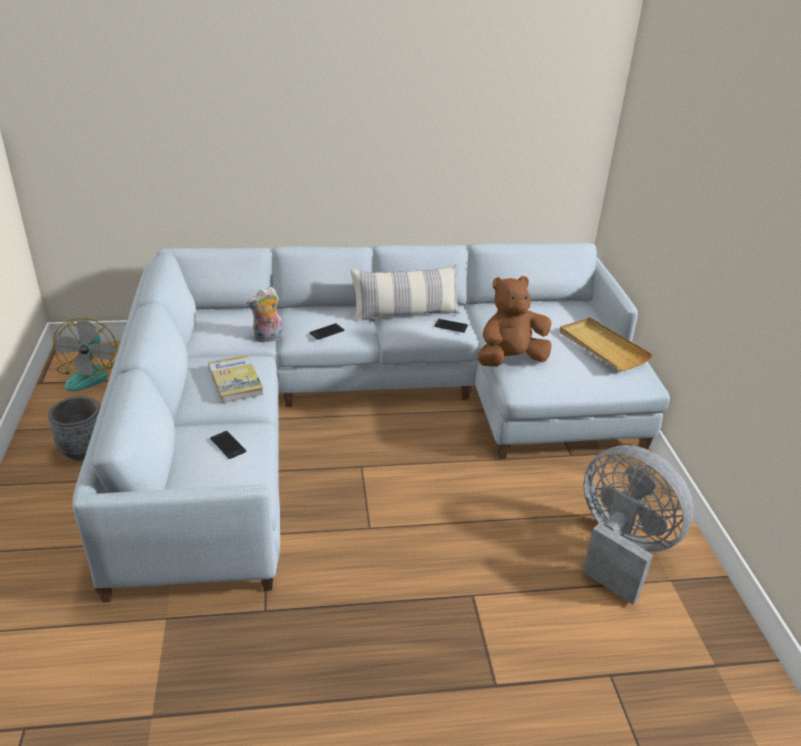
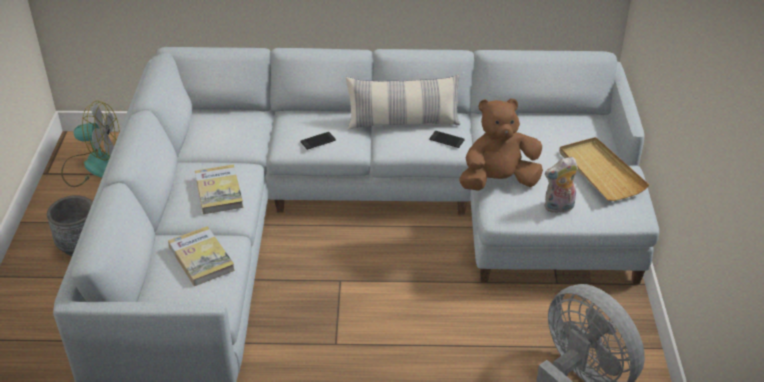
camera: 10 degrees right, 5 degrees up
(89, 374) = (93, 166): fan -> fan turned 90 degrees counterclockwise
(228, 445) = (201, 258): phone -> book
(267, 338) = (259, 145): plush toy -> plush toy (559, 208)

